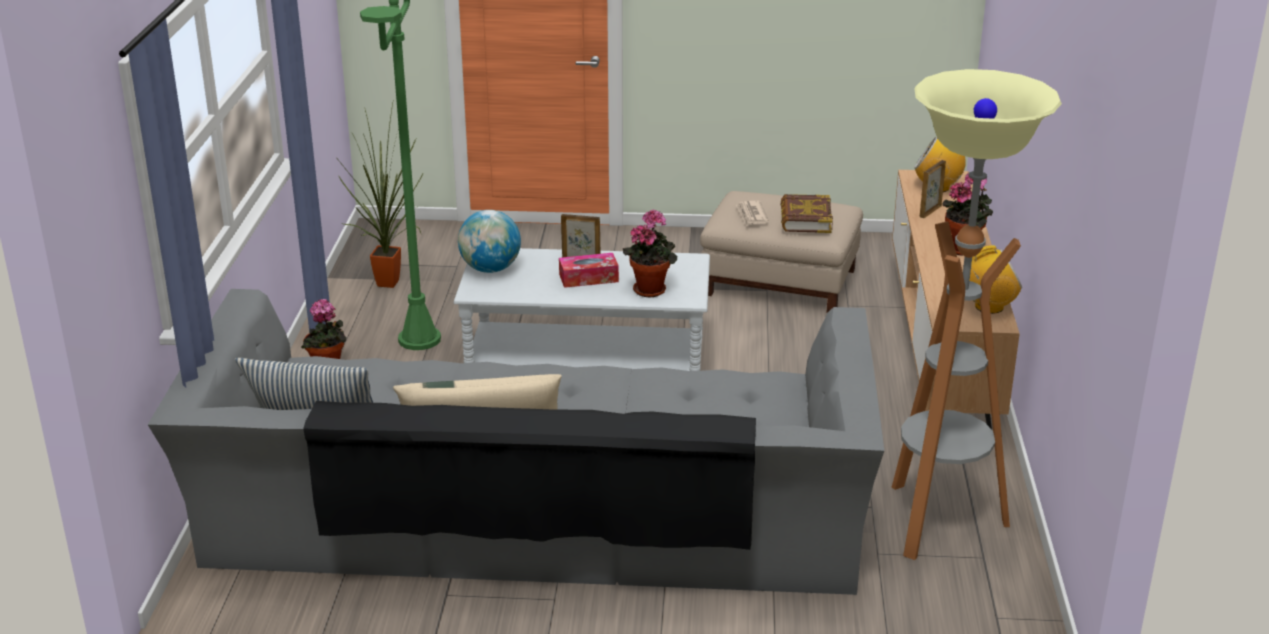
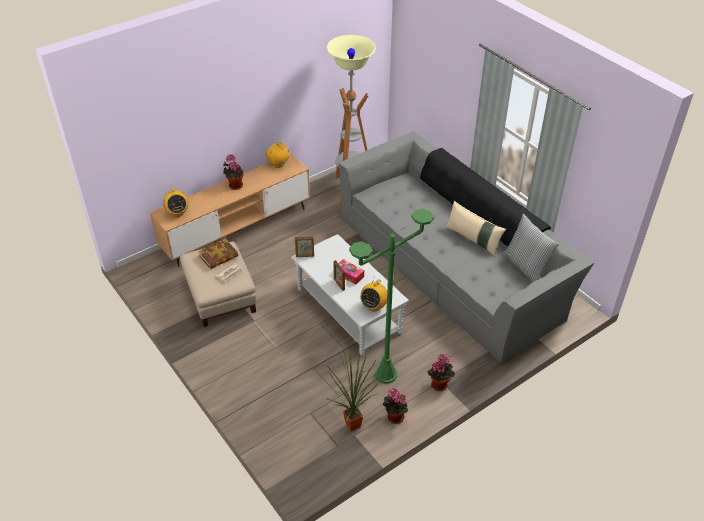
camera: 130 degrees left, 15 degrees up
(490, 269) = (374, 306): globe -> radio
(651, 289) = (339, 254): potted plant -> potted plant (394, 417)
(930, 211) = (206, 205): picture frame -> picture frame (305, 256)

